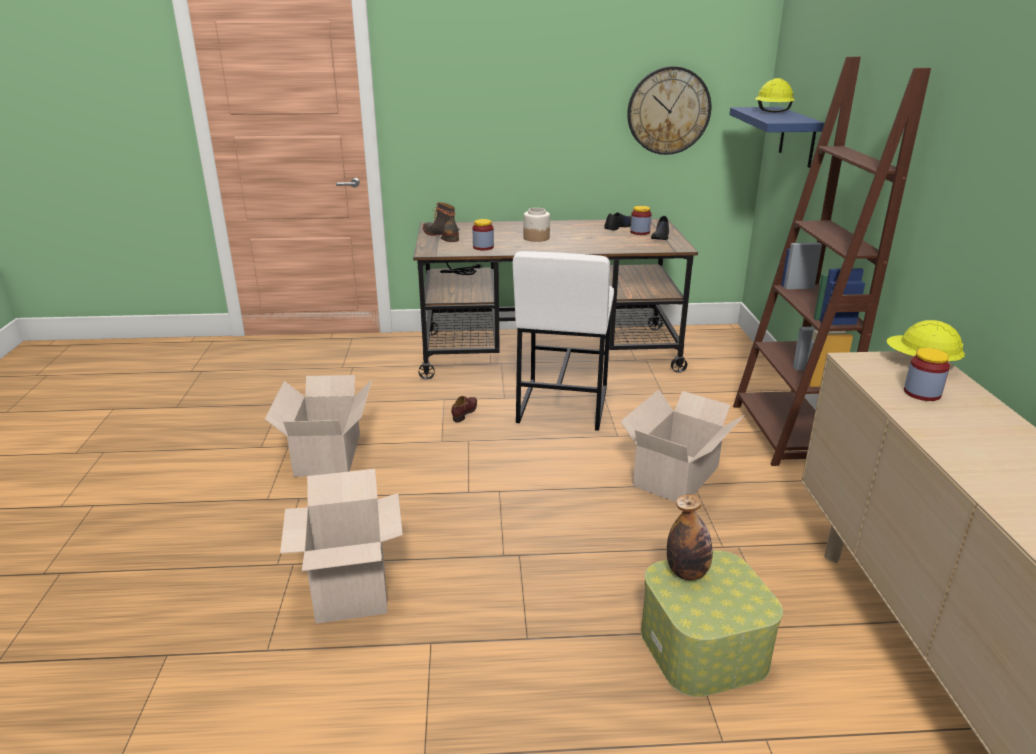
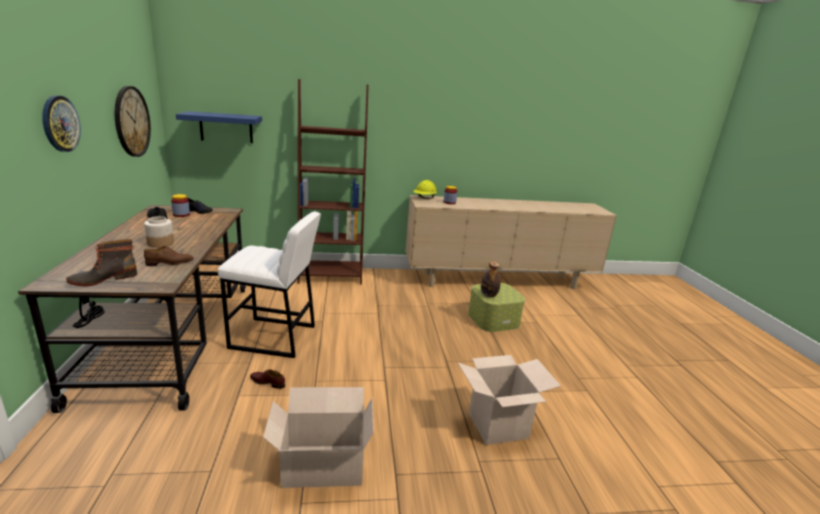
camera: 95 degrees left, 5 degrees down
(483, 247) = (170, 263): jar -> brown shoe
(525, 99) = (60, 124): none -> wall clock
(678, 475) = (368, 308): cardboard box -> none
(773, 112) = (213, 114): yellow hard hat -> none

